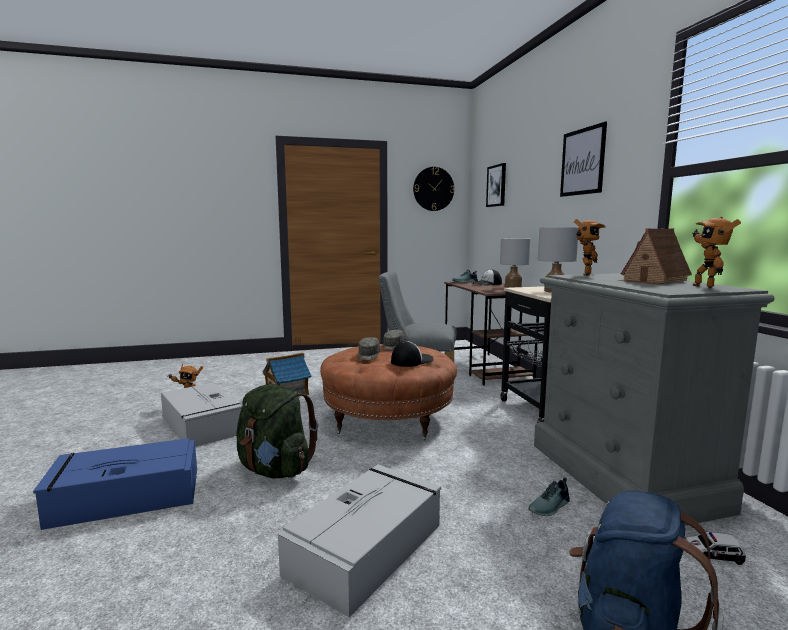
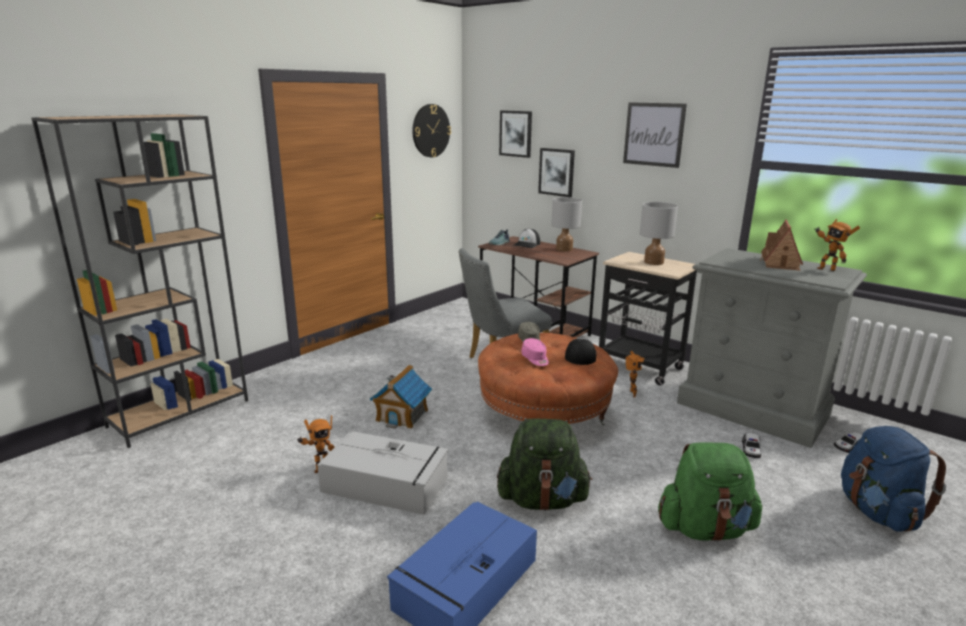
camera: 35 degrees left, 10 degrees up
(180, 363) = (180, 413): none -> bookcase
(367, 547) = (705, 528): grey storage box -> green backpack
(368, 356) = (535, 359): grey cap -> pink cap
(519, 215) = (556, 172): none -> picture
(550, 507) = (751, 450): shoe -> toy car
(584, 274) = (717, 257): toy robot -> toy robot (631, 394)

